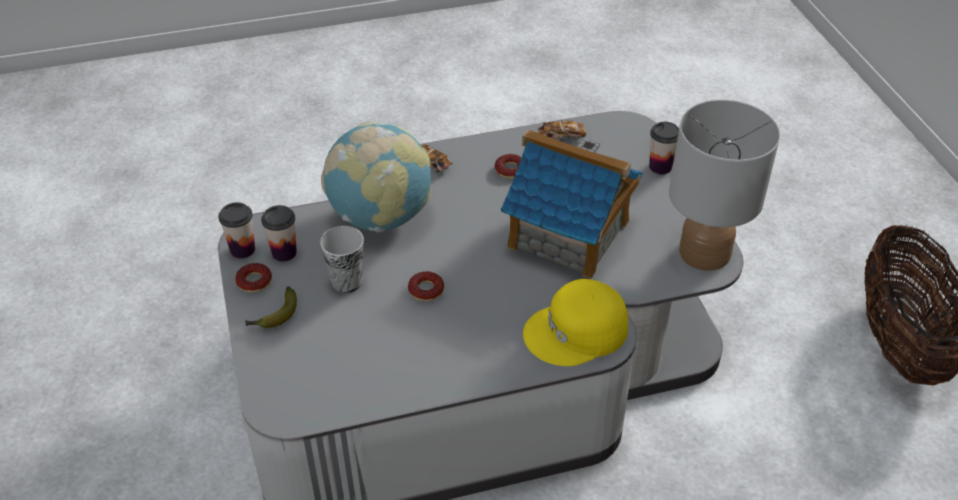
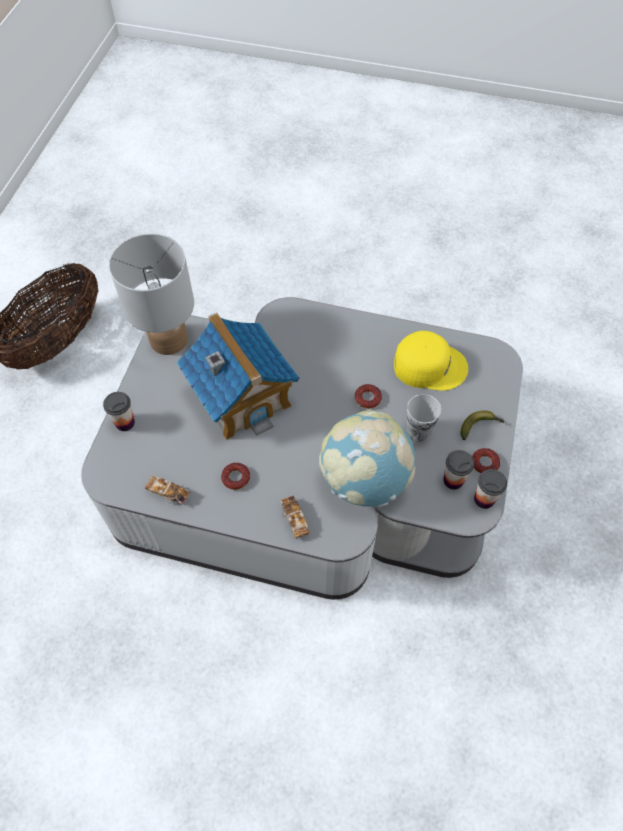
camera: 150 degrees left, 15 degrees up
(577, 332) = (294, 325): yellow cap -> yellow cap (429, 365)

